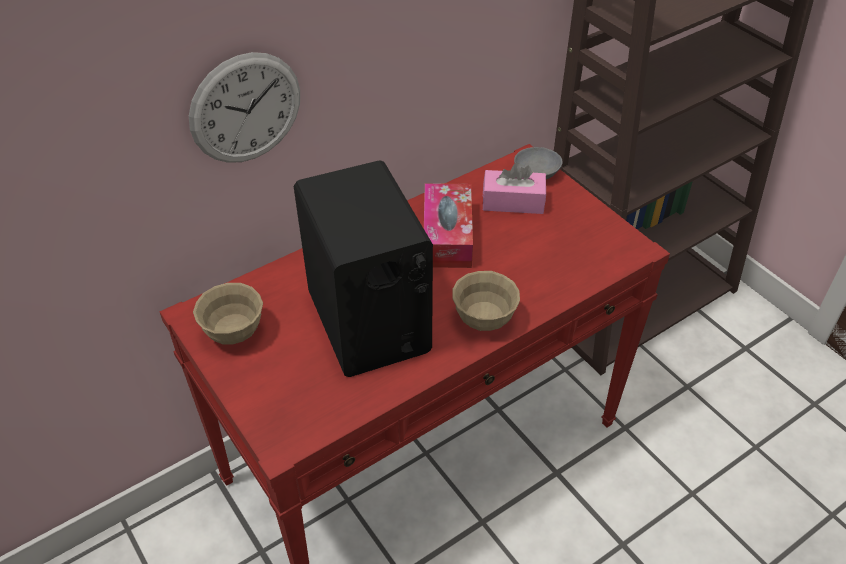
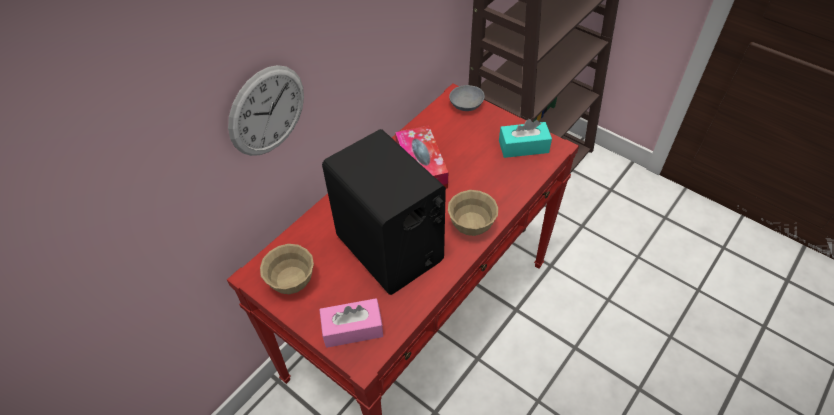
camera: 15 degrees left, 5 degrees up
(513, 202) = (458, 130): pink tissue box -> pink tissue box (352, 329)
(592, 239) = (523, 147): none -> turquoise tissue box

